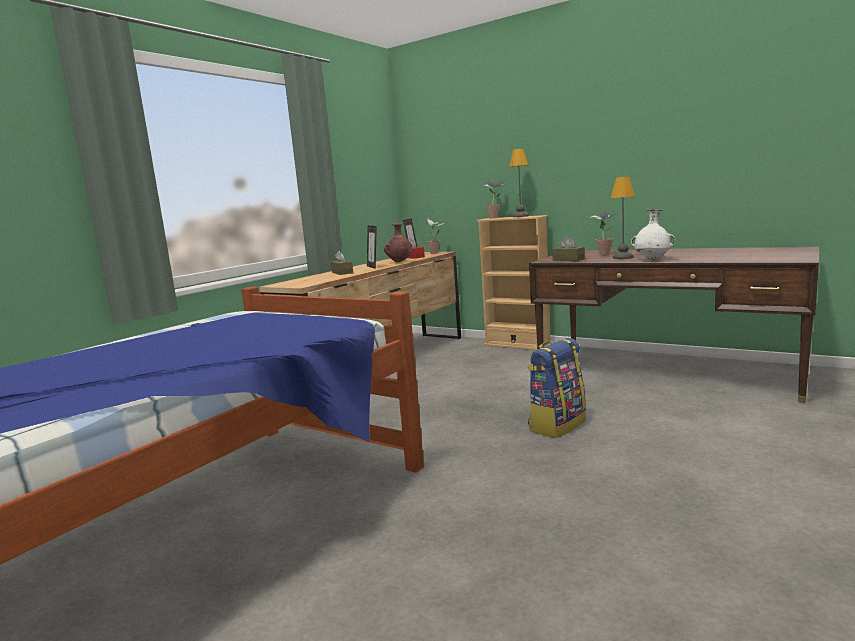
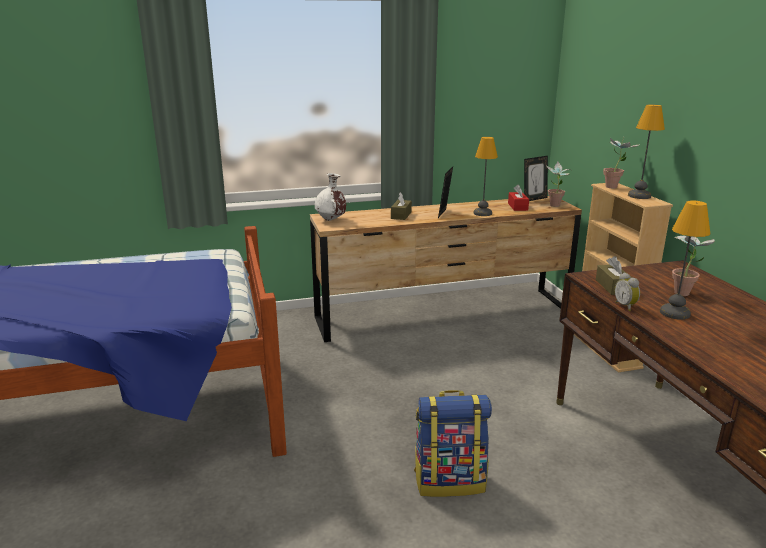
camera: 40 degrees right, 10 degrees up
(399, 262) = (482, 213): brown vase -> table lamp
(596, 261) = (626, 306): none -> alarm clock
(653, 259) = (687, 337): white vase -> white vase (331, 220)

